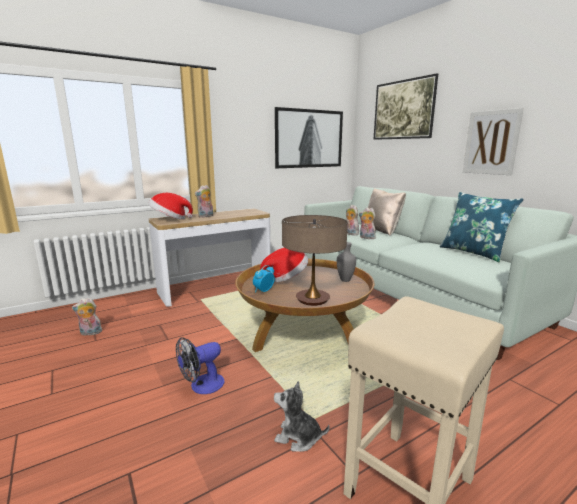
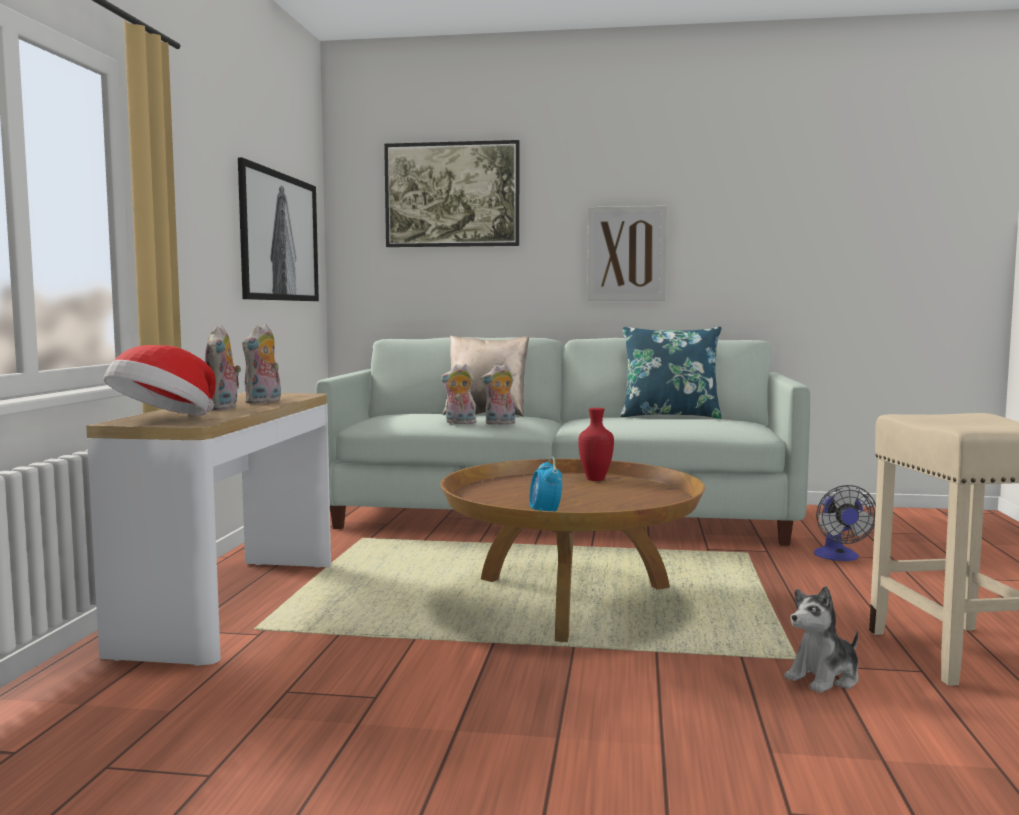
camera: 50 degrees left, 10 degrees down
(90, 333) = (150, 777): plush toy -> plush toy (264, 402)
(202, 386) = (610, 706): fan -> fan (839, 557)
(286, 278) = (517, 496): hat -> none
(312, 299) = (634, 503): table lamp -> none
(345, 280) = (596, 480): grey vase -> red vase

